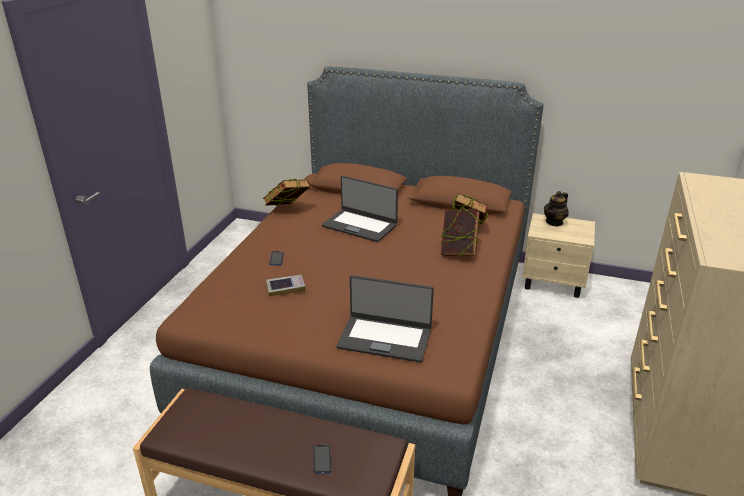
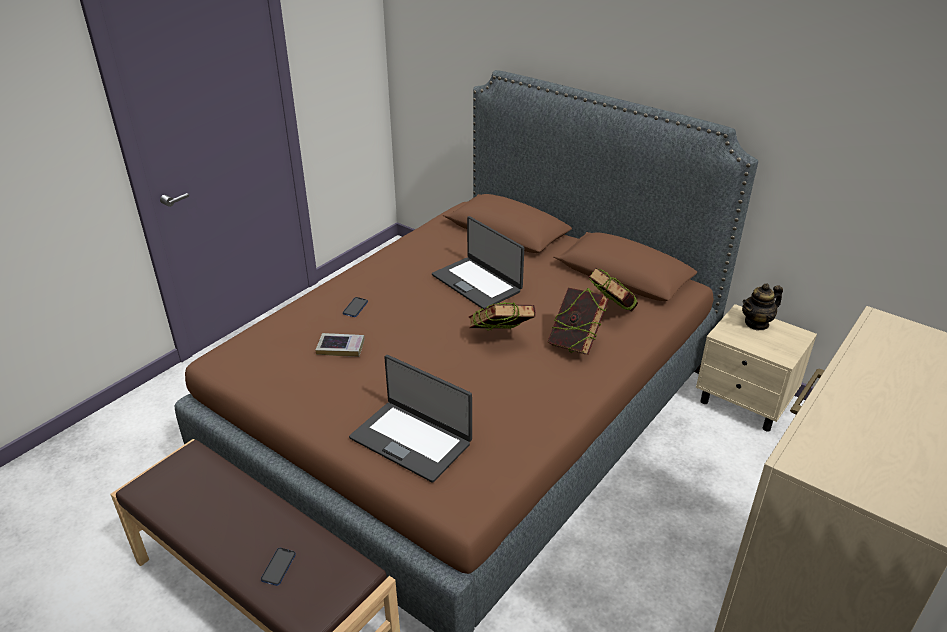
camera: 20 degrees right, 5 degrees up
(288, 210) = (407, 246): book -> book (500, 340)

